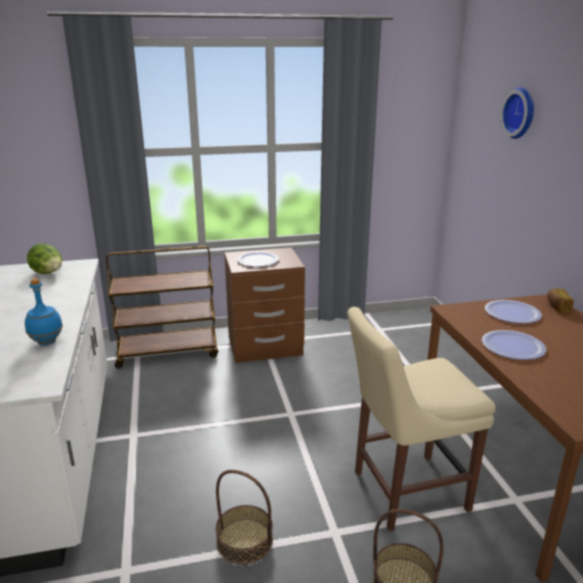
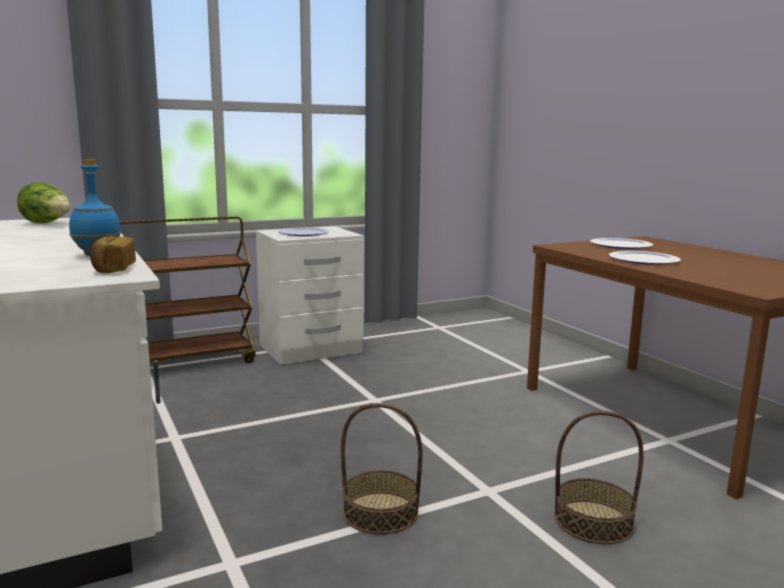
camera: 15 degrees left, 10 degrees down
(265, 347) = (311, 349): brown nightstand -> white nightstand
(404, 491) = (546, 447): beige chair -> none
(521, 113) = (583, 60): wall clock -> none
(557, 307) = (659, 241): bread -> bread (113, 269)

